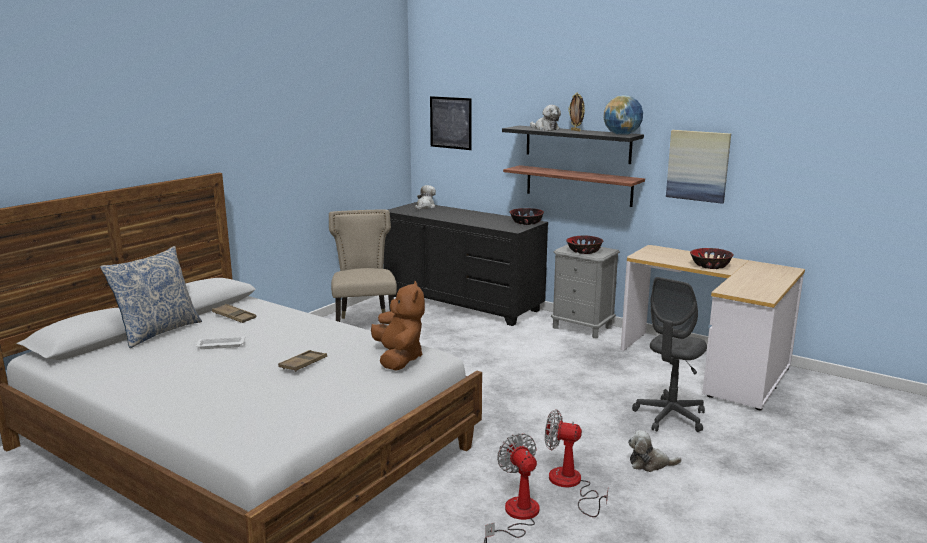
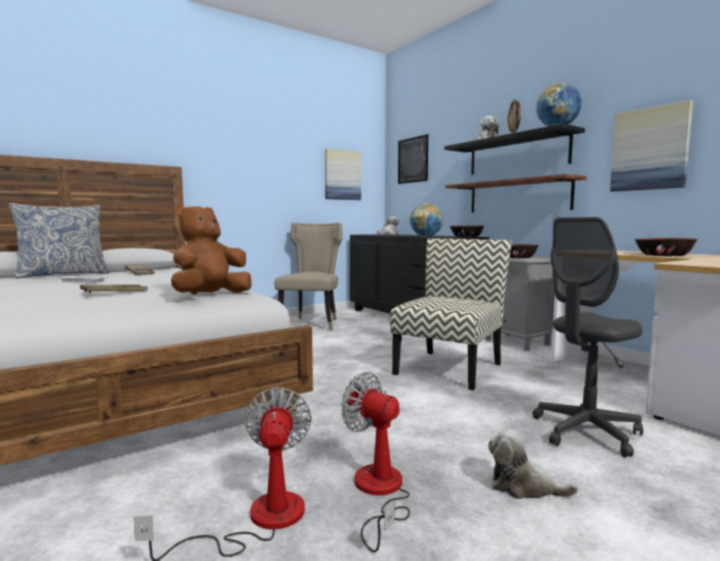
camera: 20 degrees right, 10 degrees down
(370, 142) = (342, 175): none -> picture
(398, 358) = (210, 296): brown plush toy -> brown plush toy turned 150 degrees counterclockwise
(485, 224) = (426, 236): none -> globe
(544, 370) = (448, 368): none -> chair

